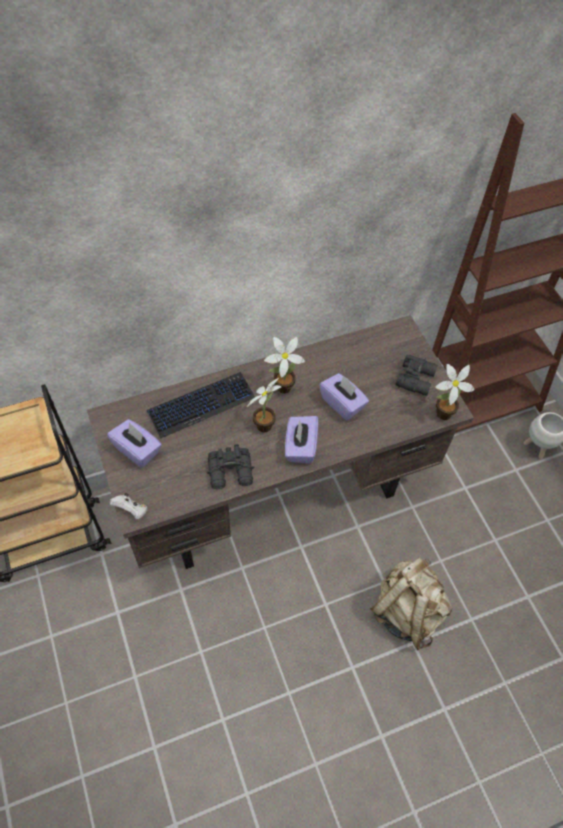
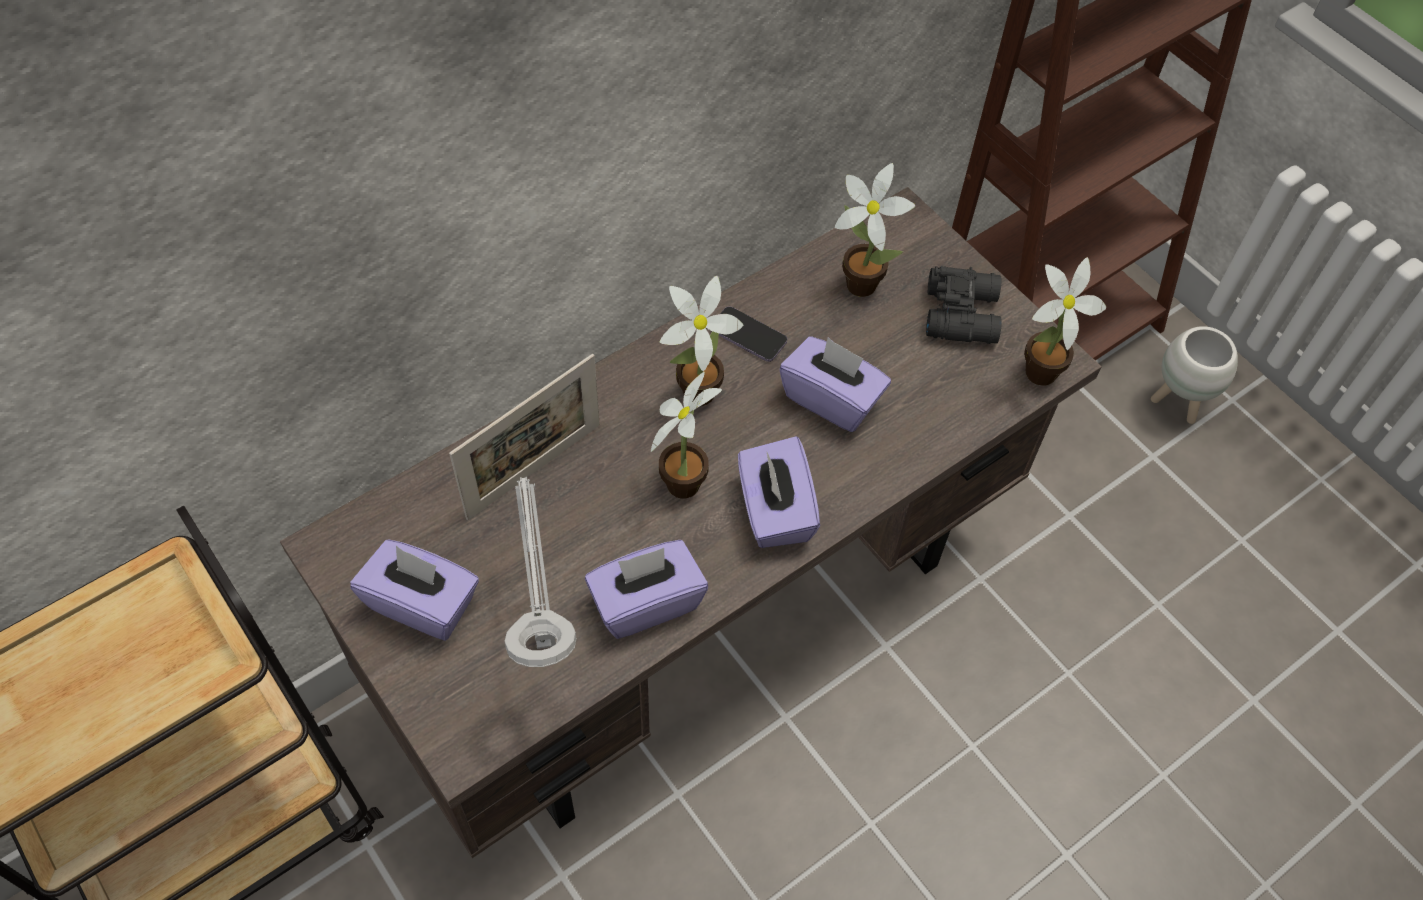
camera: 15 degrees left, 0 degrees up
(131, 510) = (451, 742): white game controller -> none
(184, 476) = (545, 635): none -> grey table lamp
(201, 405) = (534, 470): keyboard -> picture frame
(231, 473) = (646, 602): black binoculars -> purple tissue box
(314, 367) = (748, 336): none -> phone
(372, 353) = (858, 281): none -> potted plant
(406, 611) = (1034, 793): beige backpack -> none

